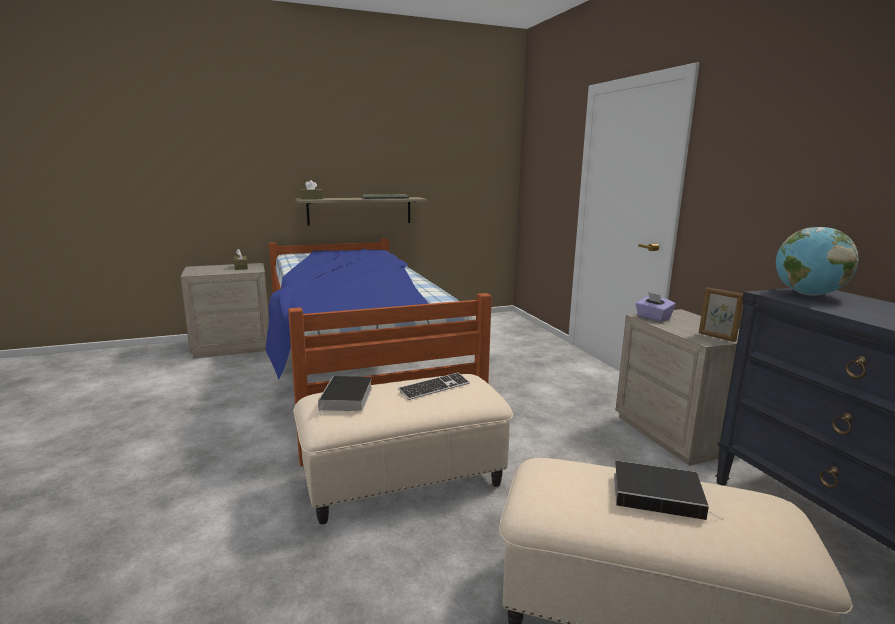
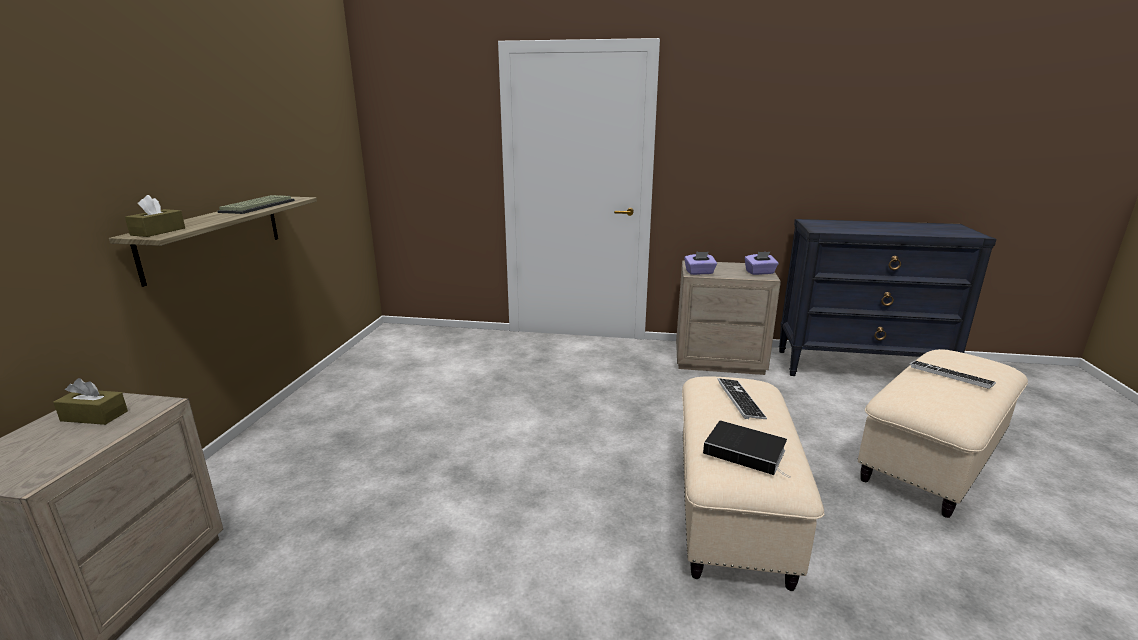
camera: 60 degrees left, 5 degrees up
(356, 373) = (430, 473): bed -> none
(659, 495) = (950, 375): book -> keyboard
(716, 337) = (760, 272): picture frame -> purple tissue box
(808, 294) = (824, 225): globe -> none

